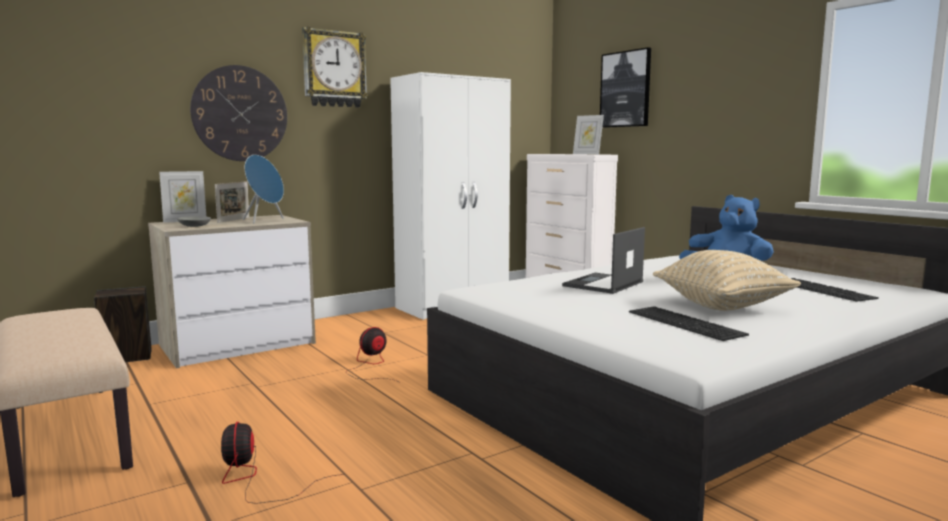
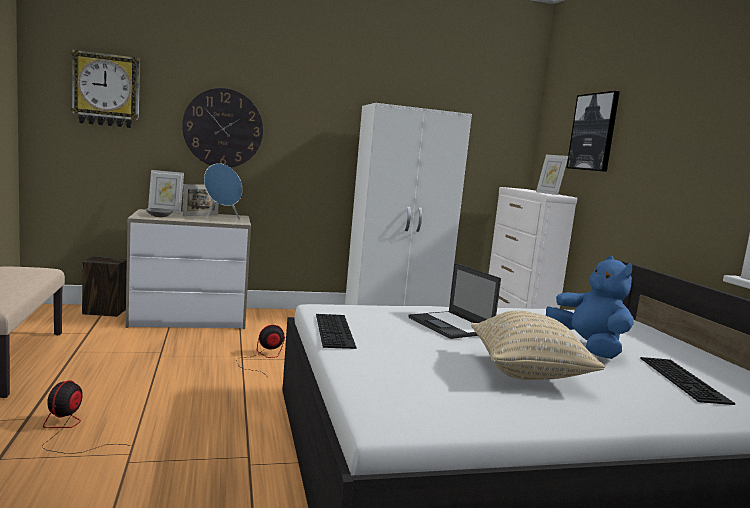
camera: 20 degrees right, 0 degrees up
(334, 69) = (310, 95): wall clock -> wall clock (106, 90)
(603, 284) = (451, 325): laptop -> laptop turned 90 degrees counterclockwise
(687, 323) = (453, 382): keyboard -> keyboard (336, 331)

